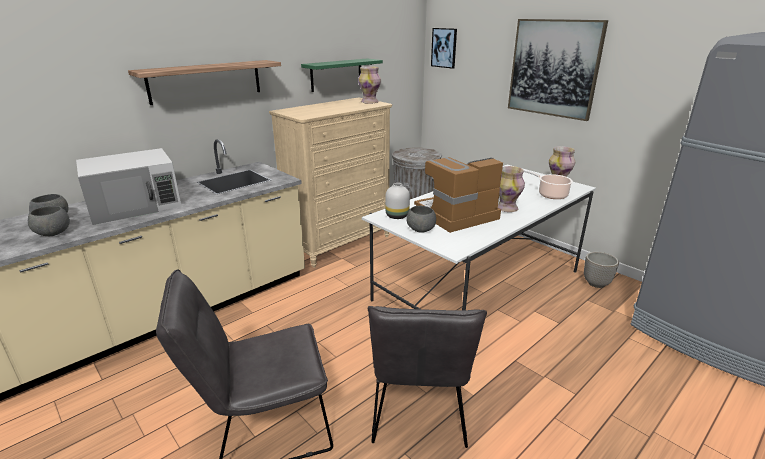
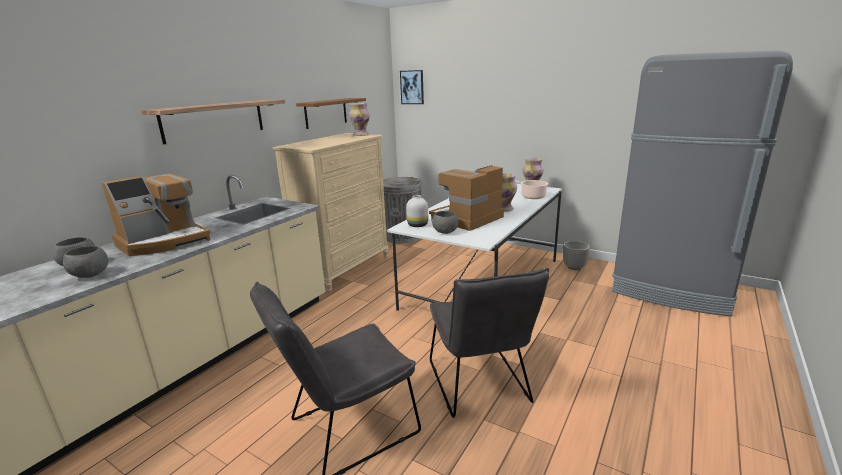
camera: 15 degrees left, 5 degrees down
(135, 204) = (164, 242): white microwave -> coffee machine
(336, 74) = (326, 113): green shelf -> brown shelf
(553, 68) = (512, 96): picture -> none

